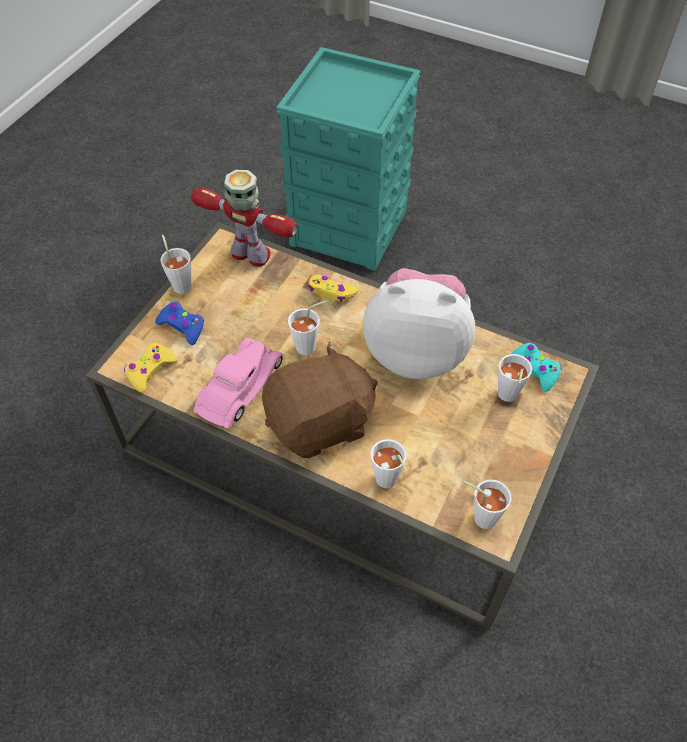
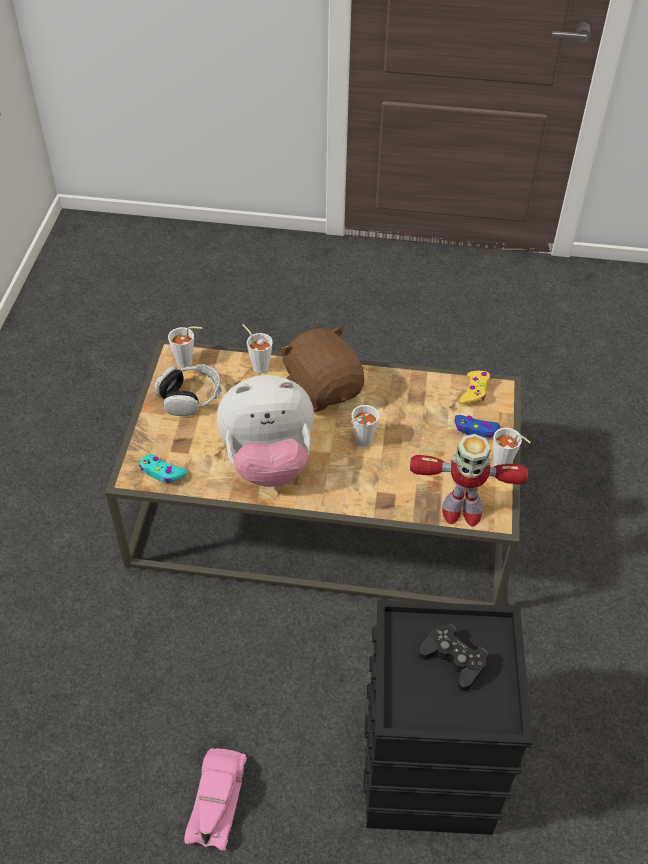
camera: 160 degrees right, 5 degrees down
(239, 387) = (398, 397): pink toy car -> pink toy car (217, 800)
(320, 423) = (323, 389): brown plush toy -> brown plush toy turned 105 degrees clockwise
(331, 292) = (365, 495): yellow game controller -> none
(343, 99) = (453, 660): none -> black game controller
(350, 227) = (426, 771): turquoise storage box -> black storage box
(487, 459) = (190, 397): none -> headphones
(506, 397) = (182, 444): white cup -> none

